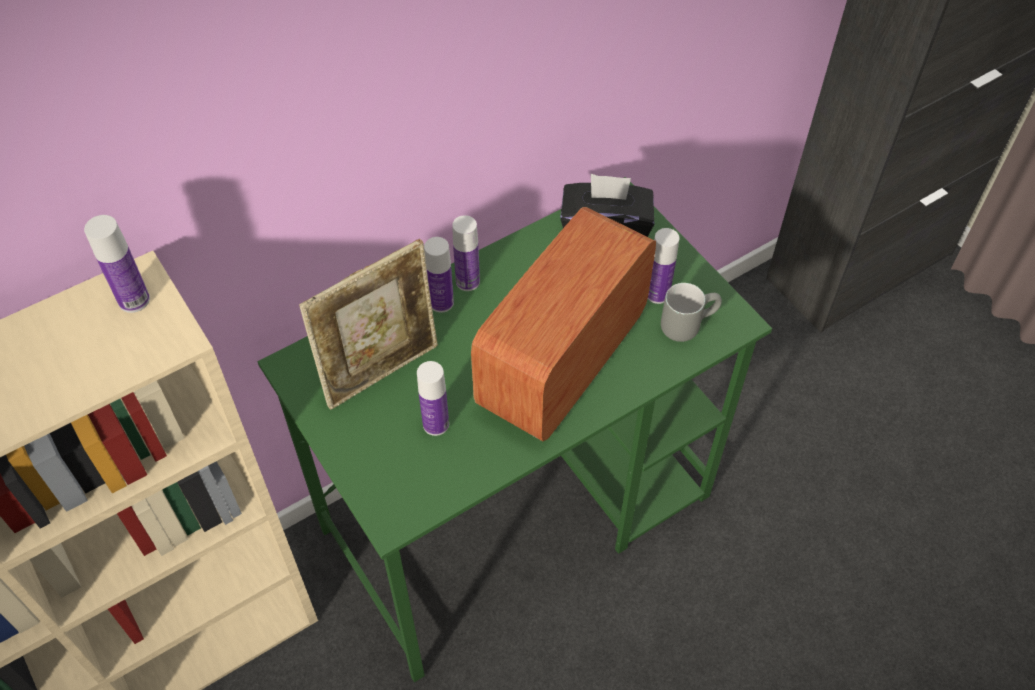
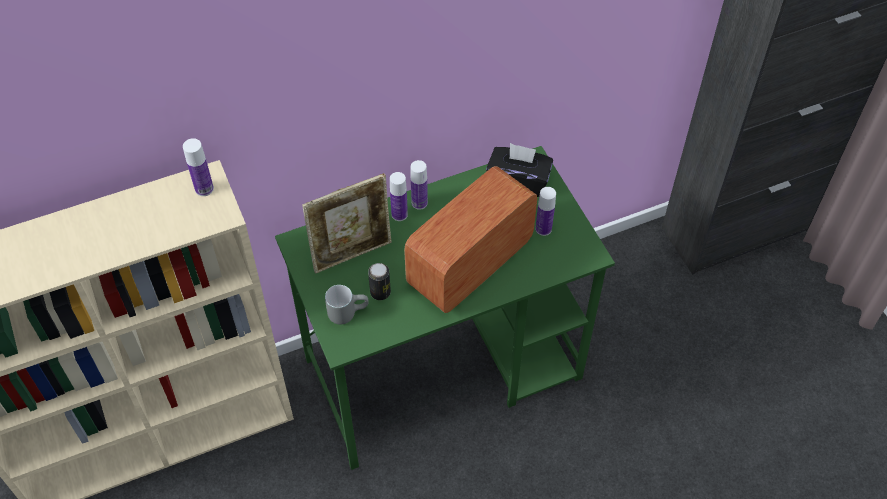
camera: 10 degrees right, 0 degrees up
(436, 424) = (380, 292): bottle -> can
(687, 323) = (558, 251): grey mug -> grey mug (347, 311)

